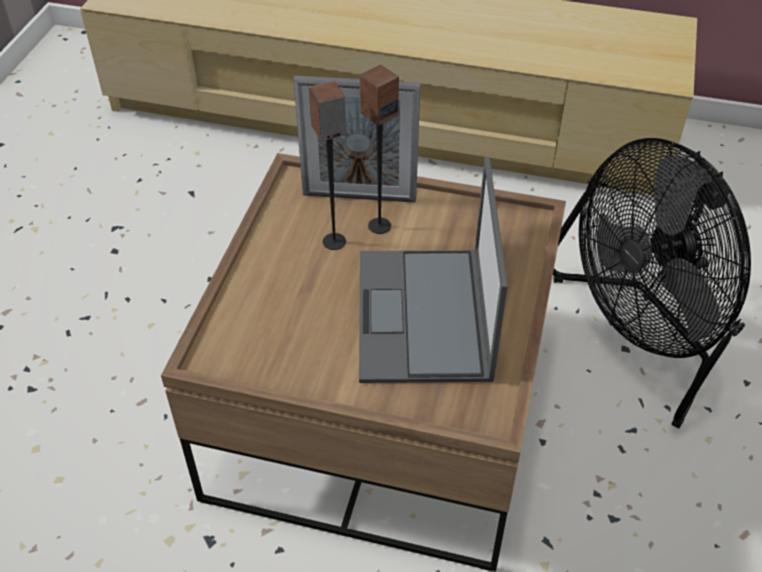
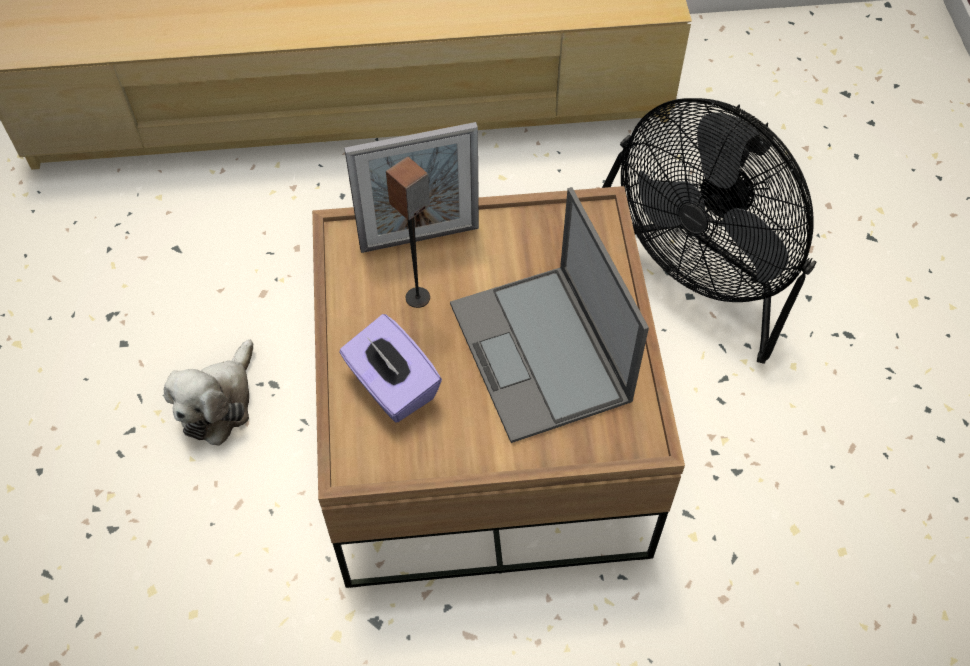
camera: 20 degrees left, 10 degrees up
(166, 317) = (219, 403): none -> plush toy
(275, 305) = (392, 386): none -> purple tissue box
(379, 225) = (454, 266): speaker -> none

